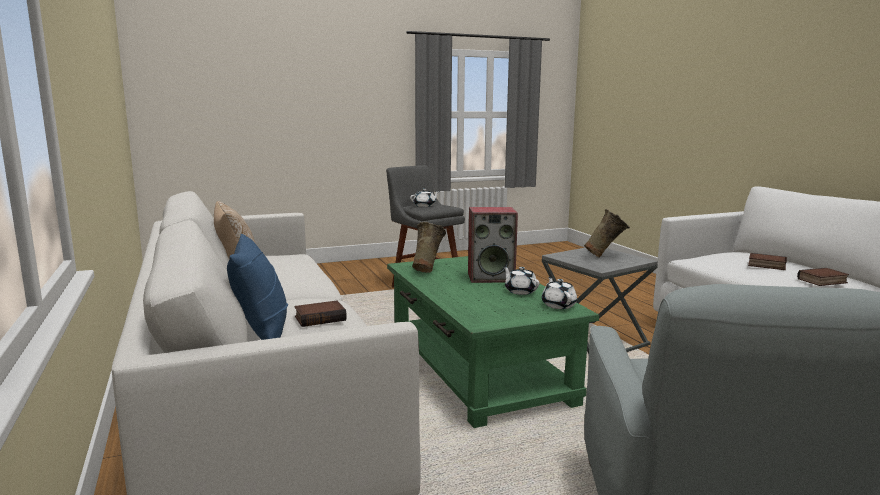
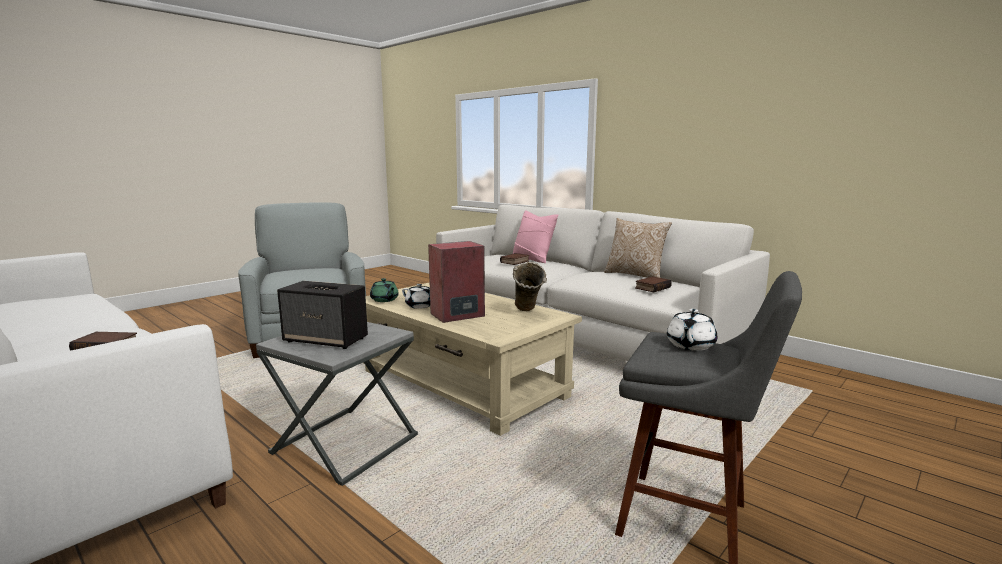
camera: 155 degrees right, 0 degrees up
(262, 331) = (533, 259): blue pillow -> pink pillow
(476, 367) = (463, 383): green coffee table -> beige coffee table
(558, 305) = (384, 300): white teapot -> green teapot
(605, 256) = (326, 340): beige vase -> speaker
(822, 281) = (90, 329): book -> book (652, 287)

